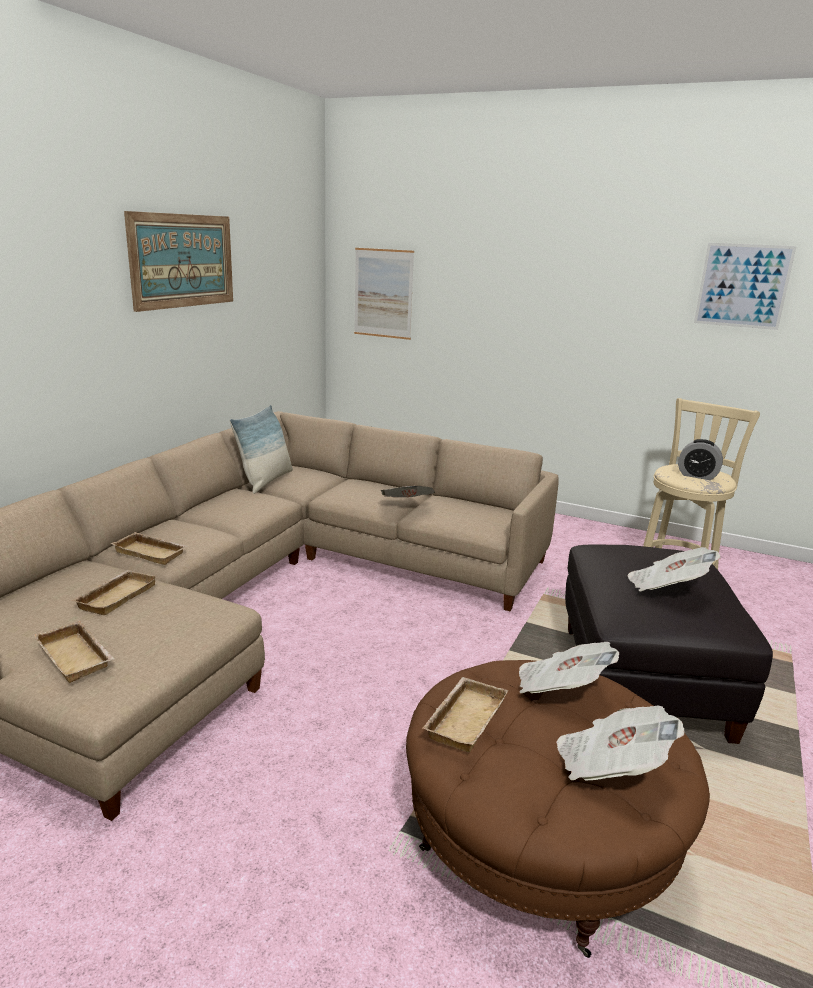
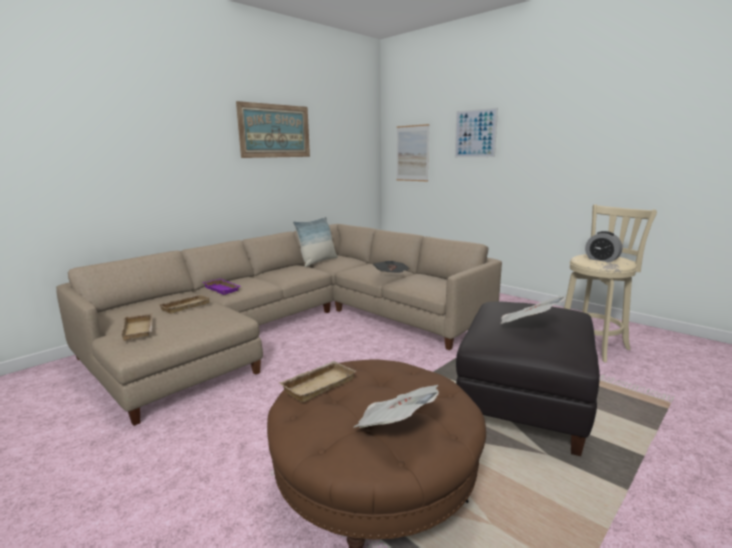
camera: 20 degrees right, 5 degrees down
(152, 552) = (223, 289): beige tray -> purple tray
(560, 688) = (402, 378): newspaper -> none
(743, 286) = (656, 121): picture -> picture (475, 133)

